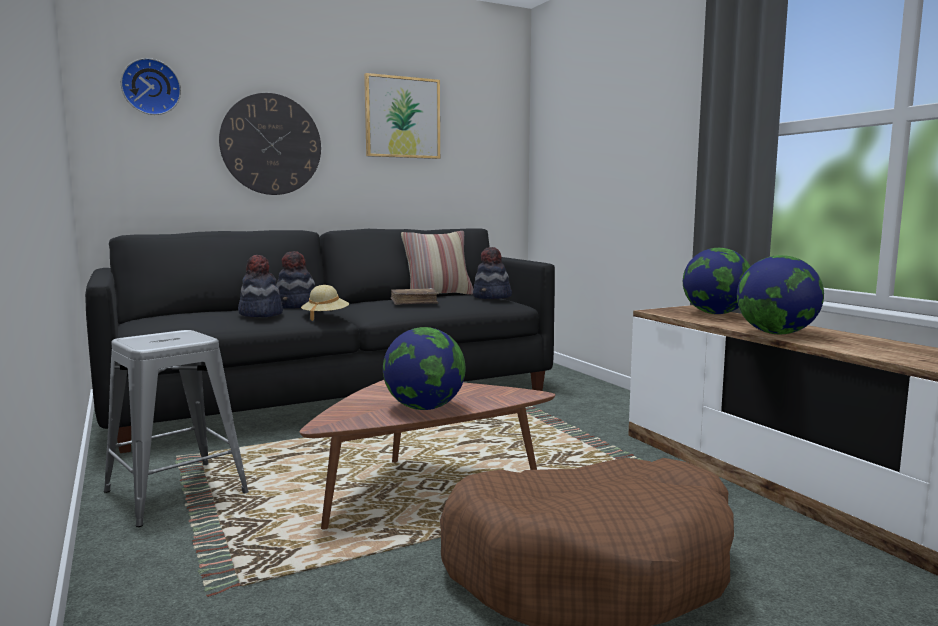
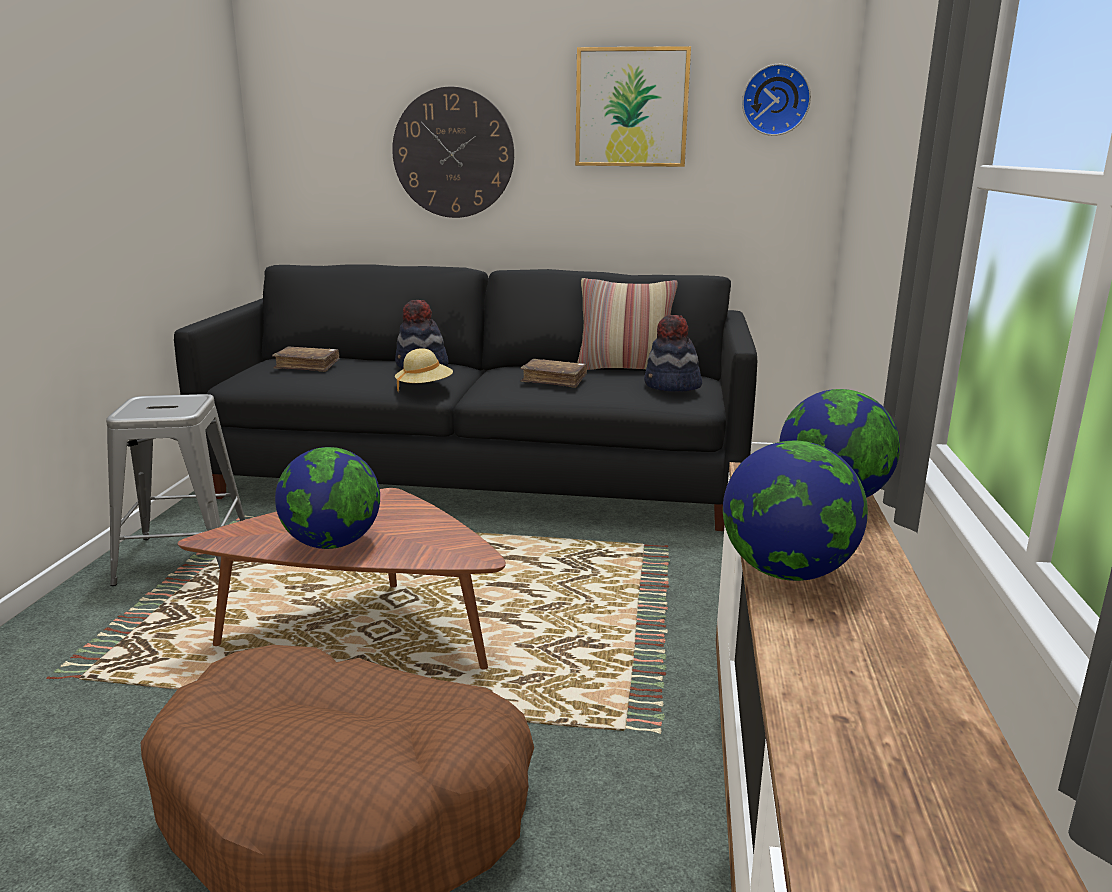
camera: 35 degrees right, 10 degrees up
(151, 87) = (322, 90): wall clock -> wall clock (775, 100)
(199, 315) = (307, 366): none -> brown book
(260, 314) = (358, 374): hat -> none

